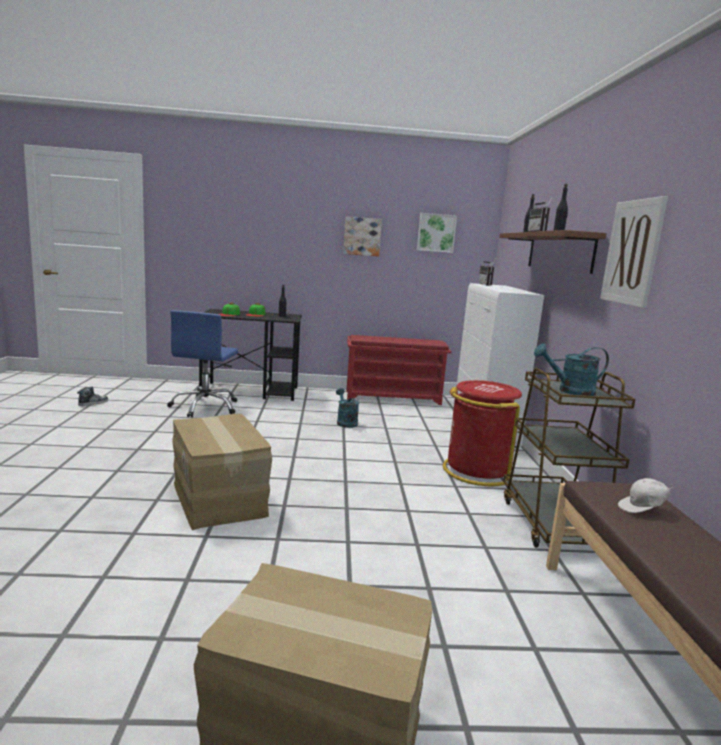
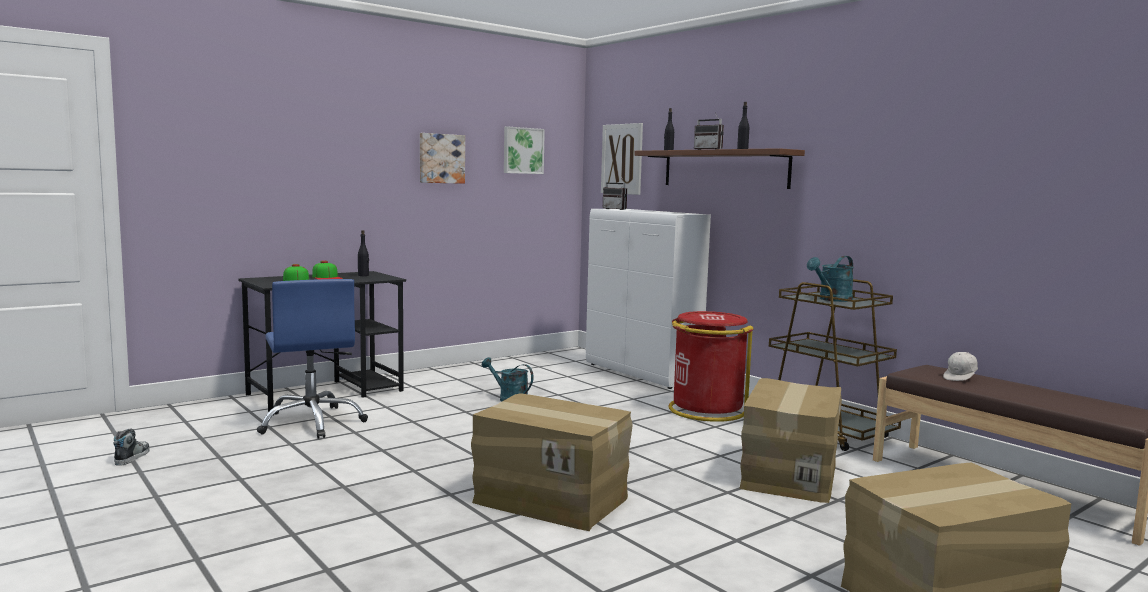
camera: 35 degrees left, 5 degrees down
(393, 397) = (502, 364): red shoe rack -> none
(431, 547) = (787, 474): none -> cardboard box
(632, 252) = (849, 168): picture -> picture (622, 159)

